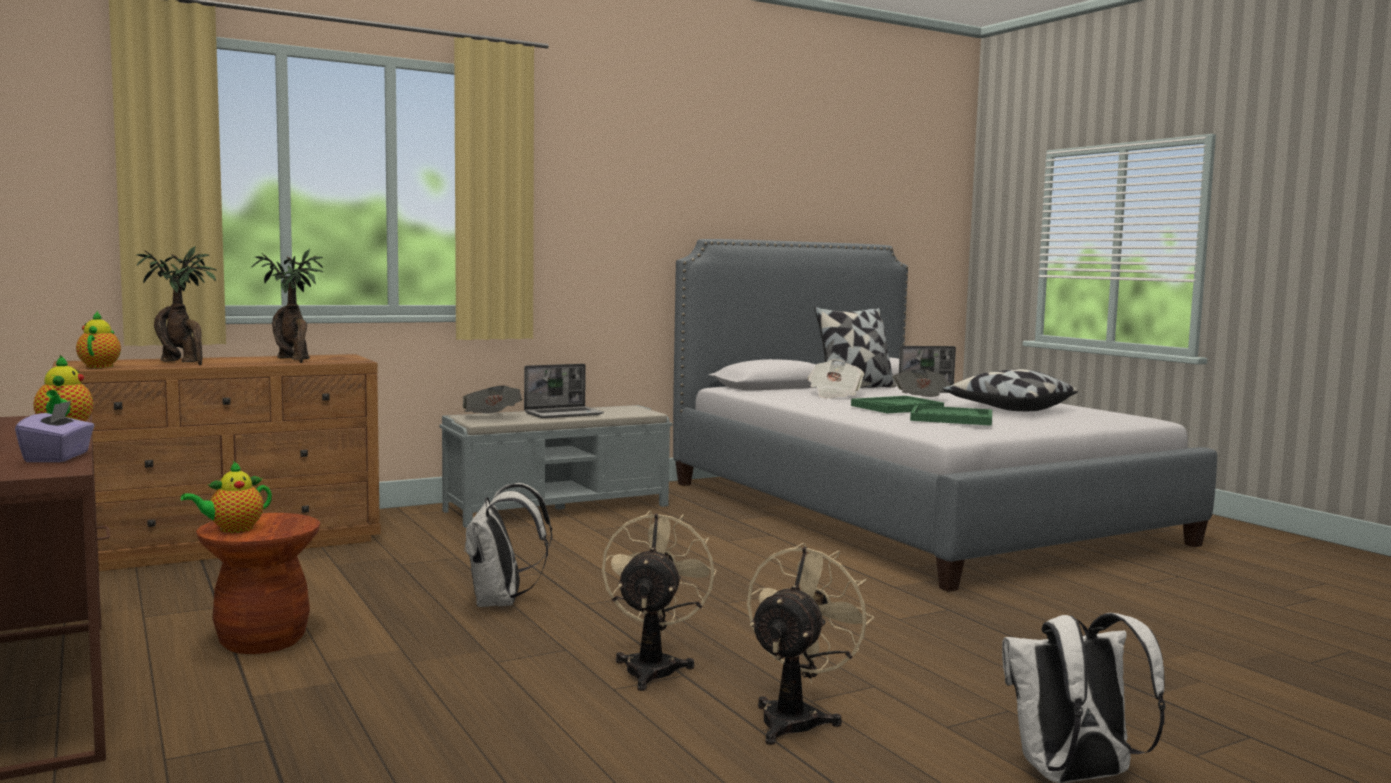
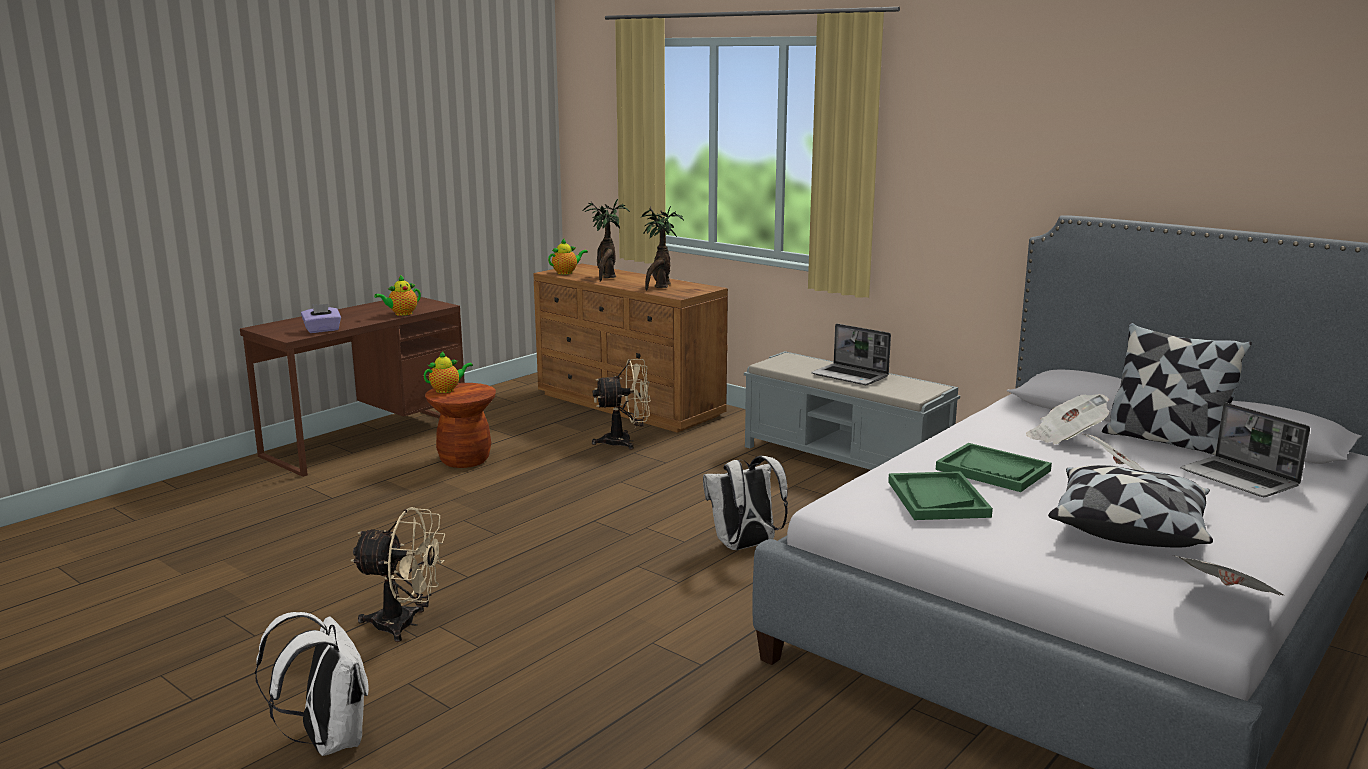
camera: 70 degrees right, 10 degrees up
(232, 529) = (447, 390): teapot -> teapot turned 120 degrees clockwise
(491, 417) = (795, 363): newspaper -> newspaper (1227, 602)
(501, 602) = (576, 496): white backpack -> white backpack (744, 546)
(653, 667) = (478, 565): beige fan -> beige fan (625, 442)

